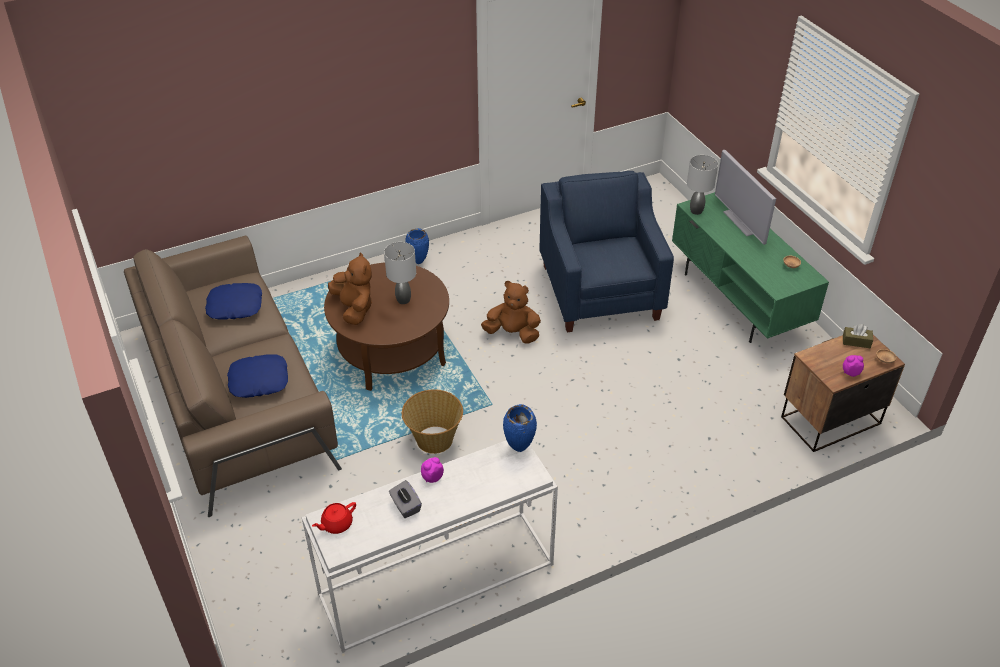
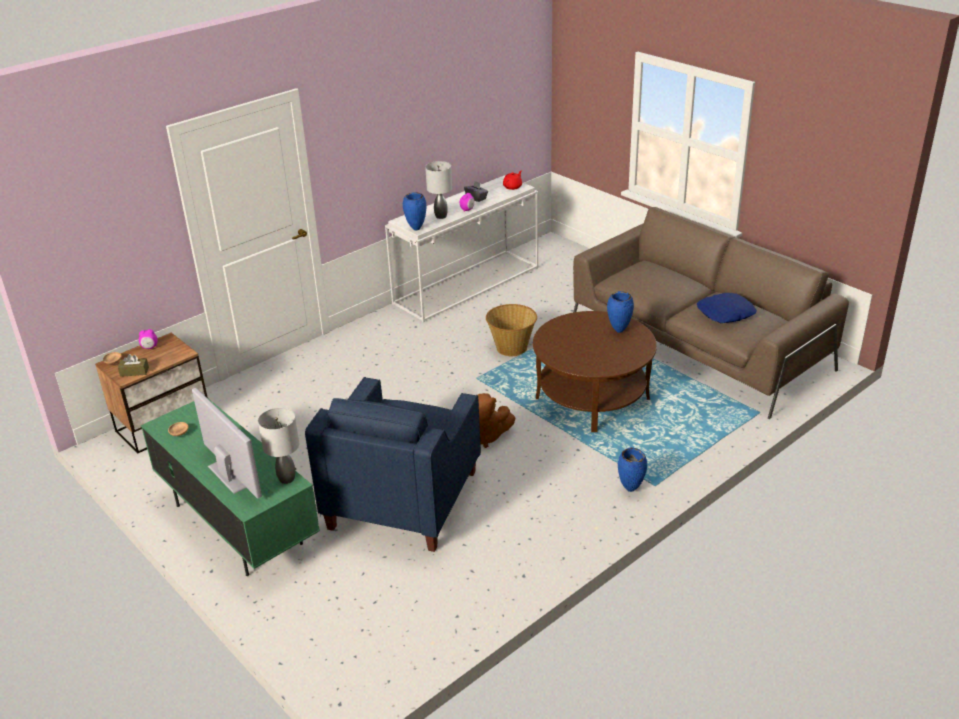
camera: 165 degrees right, 10 degrees down
(259, 380) = (649, 275): blue pillow -> none
(354, 308) = (618, 331): brown plush toy -> blue vase
(403, 299) = (579, 345): grey table lamp -> grey table lamp (441, 216)
(600, 292) = (403, 499): blue armchair -> blue armchair turned 45 degrees clockwise

